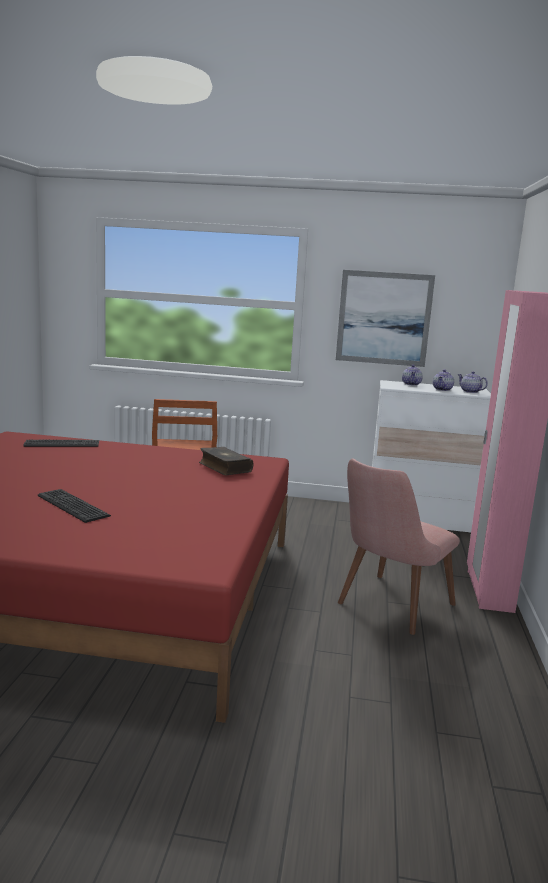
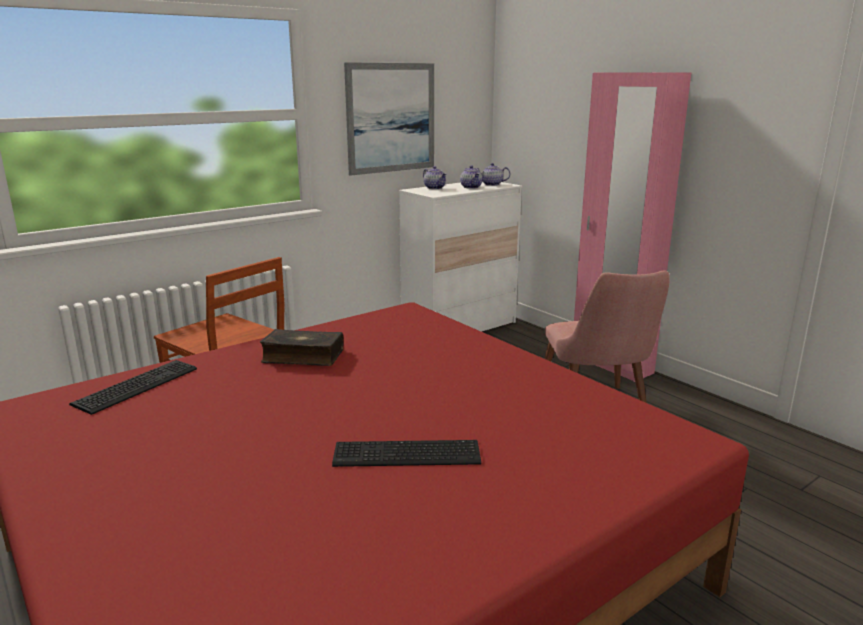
camera: 45 degrees left, 5 degrees up
(224, 467) = (398, 334): book -> book (302, 356)

